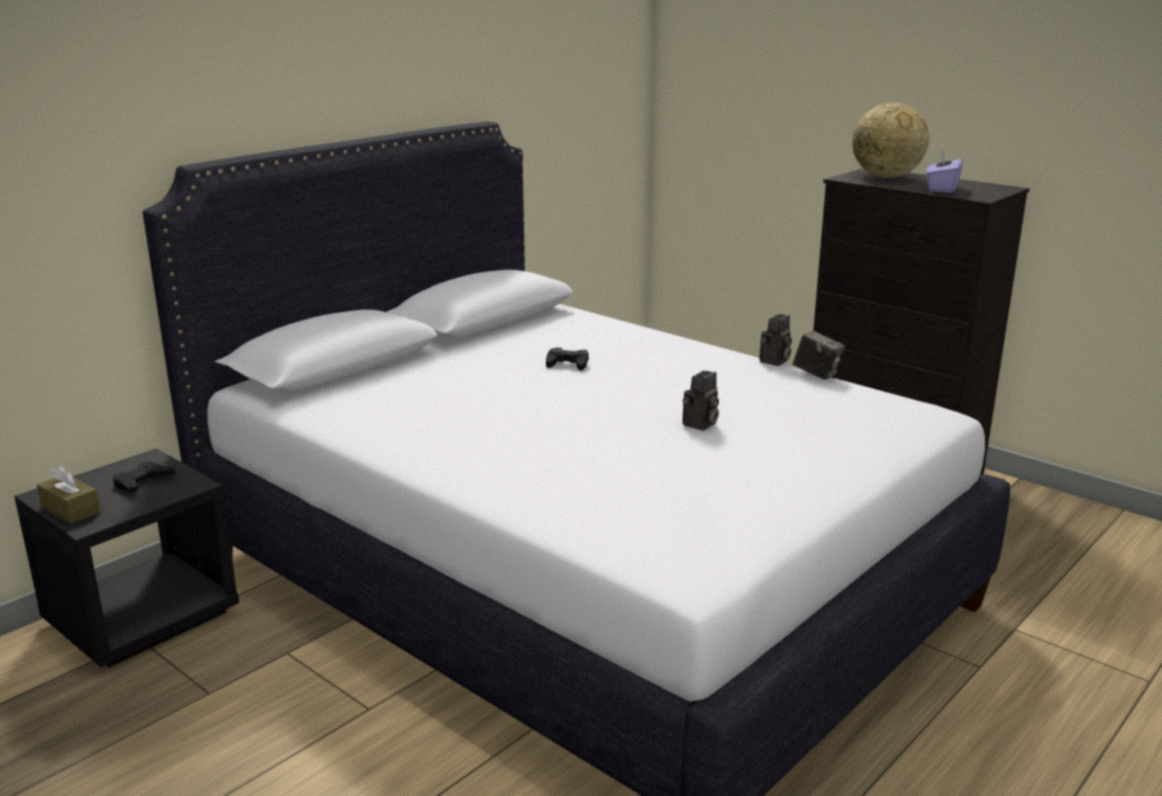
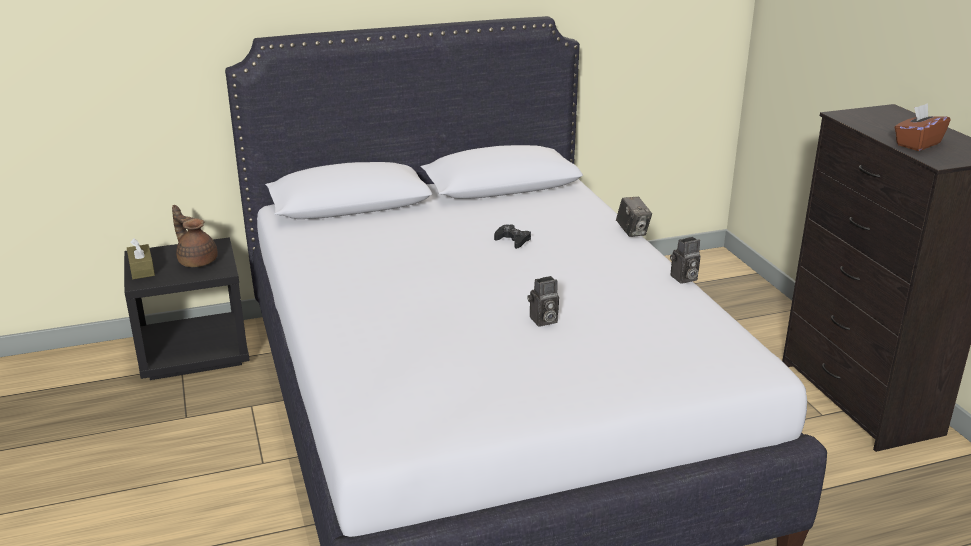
camera: 30 degrees right, 5 degrees up
(143, 482) = (197, 261): black game controller -> brown teapot
(817, 374) = (704, 300): camera -> camera (632, 231)
(886, 177) = (886, 120): globe -> none
(941, 189) = (917, 144): purple tissue box -> brown tissue box

